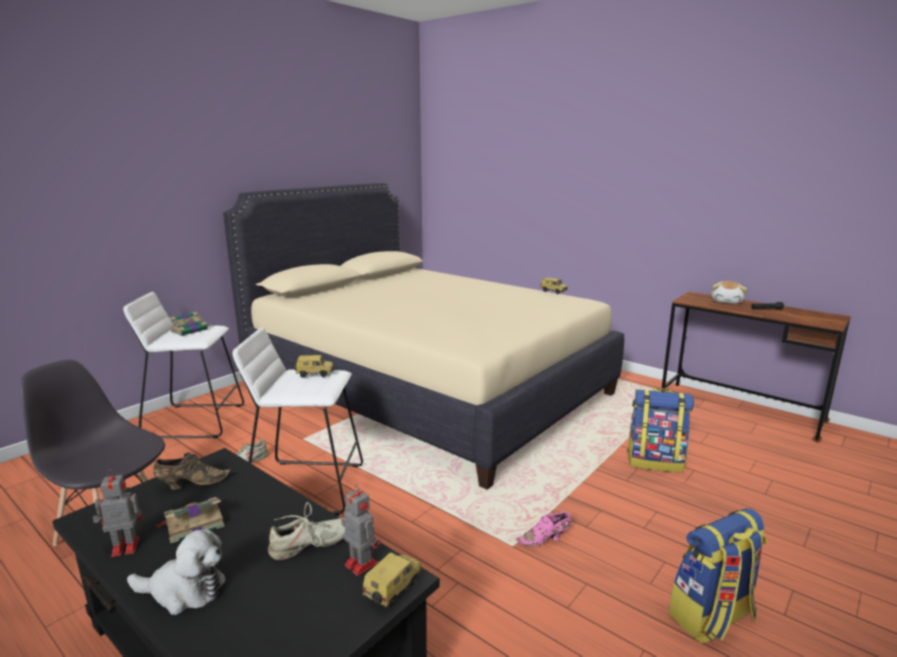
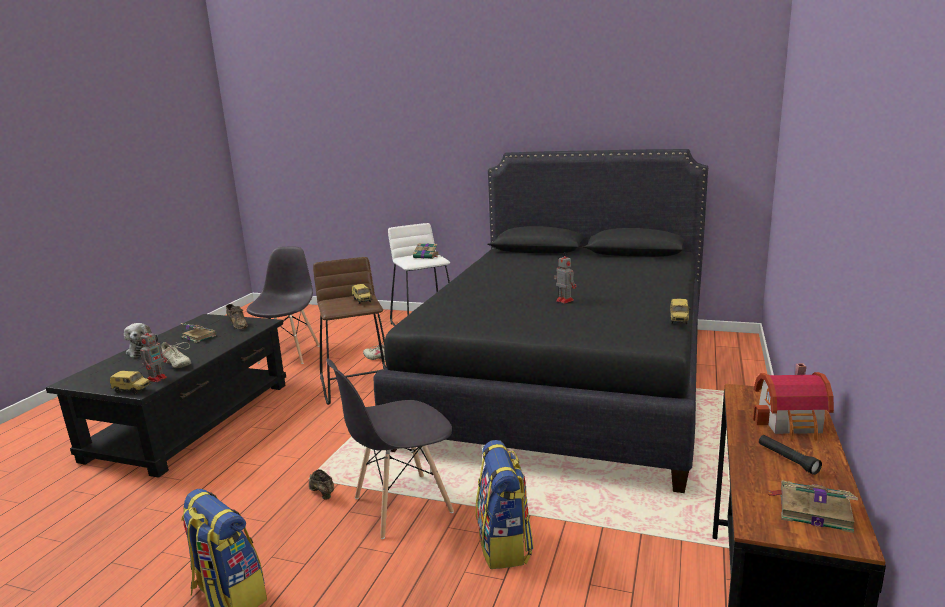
camera: 70 degrees right, 0 degrees up
(124, 547) = (179, 331): toy robot -> toy robot (564, 300)
(307, 486) = (358, 384): white stool -> brown stool
(426, 388) = (564, 381): beige bed -> black bed
(545, 540) = (321, 492): pink shoe -> brown shoe
(587, 496) = (401, 505): none -> grey chair
(727, 301) = (792, 424): plush toy -> toy house
(814, 315) = (812, 510): none -> book

